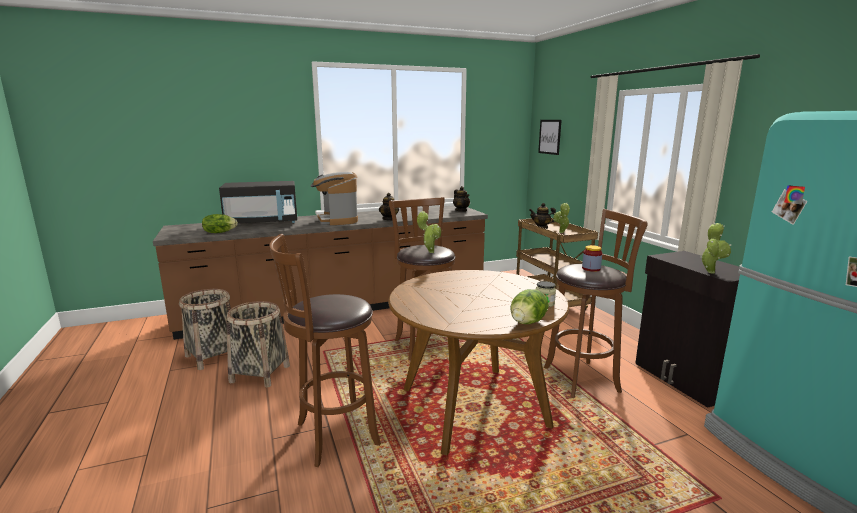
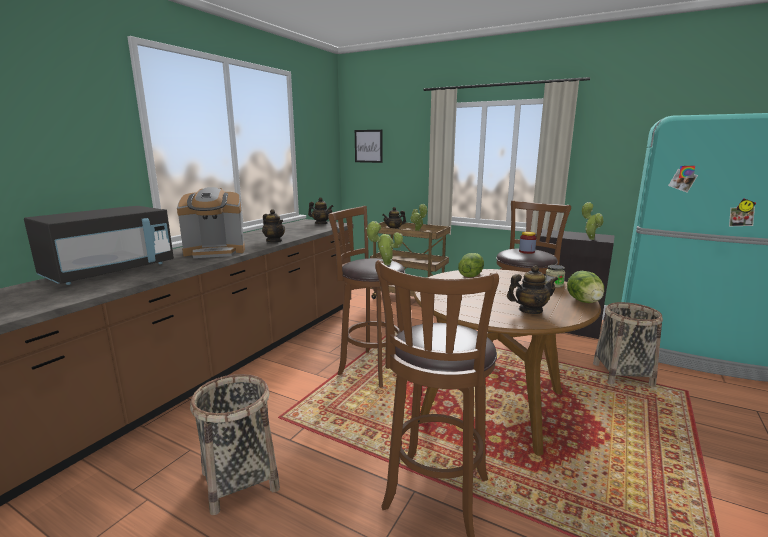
camera: 40 degrees left, 0 degrees up
(212, 356) = (123, 495): basket -> basket (622, 374)
(219, 232) = (70, 297): lettuce -> lettuce (470, 275)
(337, 220) = (215, 252): coffee machine -> coffee machine turned 45 degrees counterclockwise
(457, 313) = (530, 310): none -> teapot

